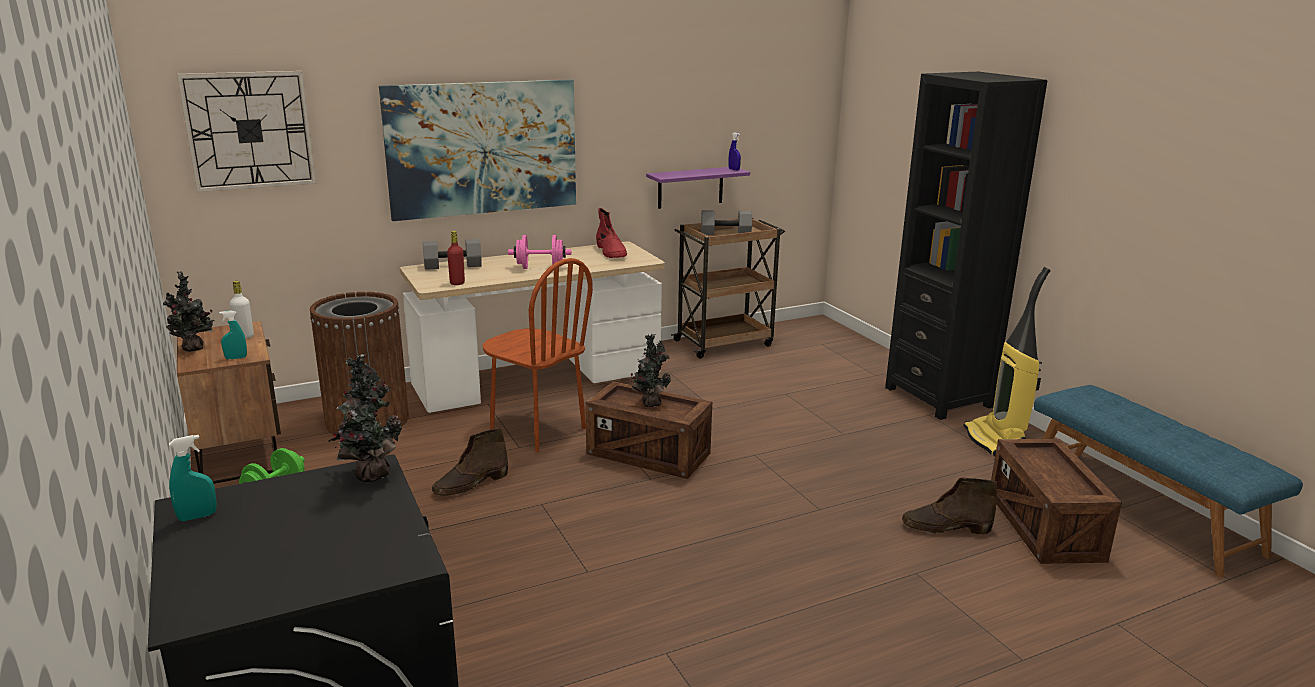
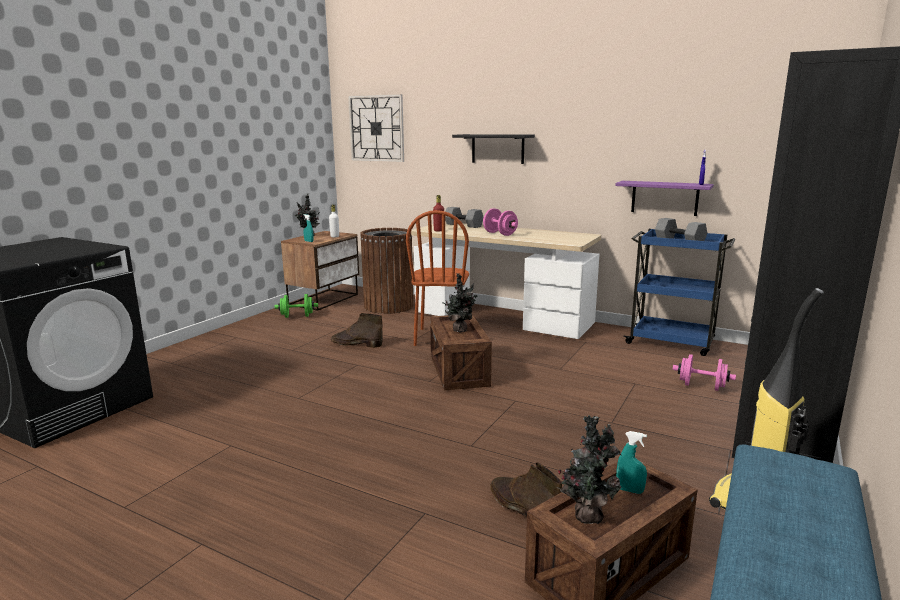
camera: 55 degrees right, 5 degrees down
(197, 516) = (46, 242): turquoise spray bottle -> turquoise spray bottle (629, 490)
(369, 474) = (100, 248): potted plant -> potted plant (586, 515)
(483, 148) = (497, 148): picture -> black shelf
(611, 252) = (567, 236): red boot -> none
(725, 342) = (672, 342): brown cart -> blue cart
(822, 374) = (701, 386): none -> pink dumbbell

